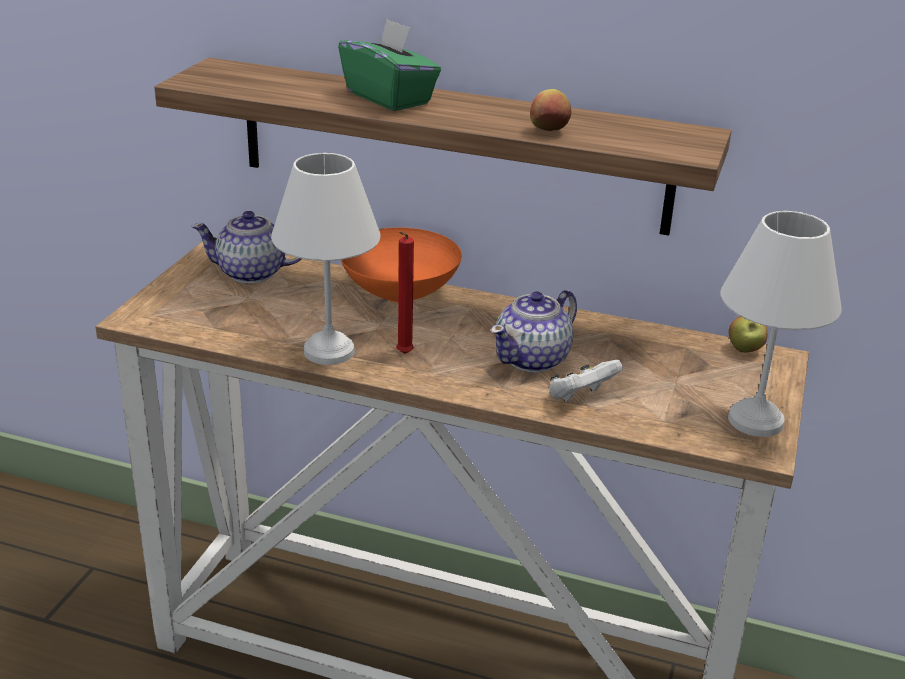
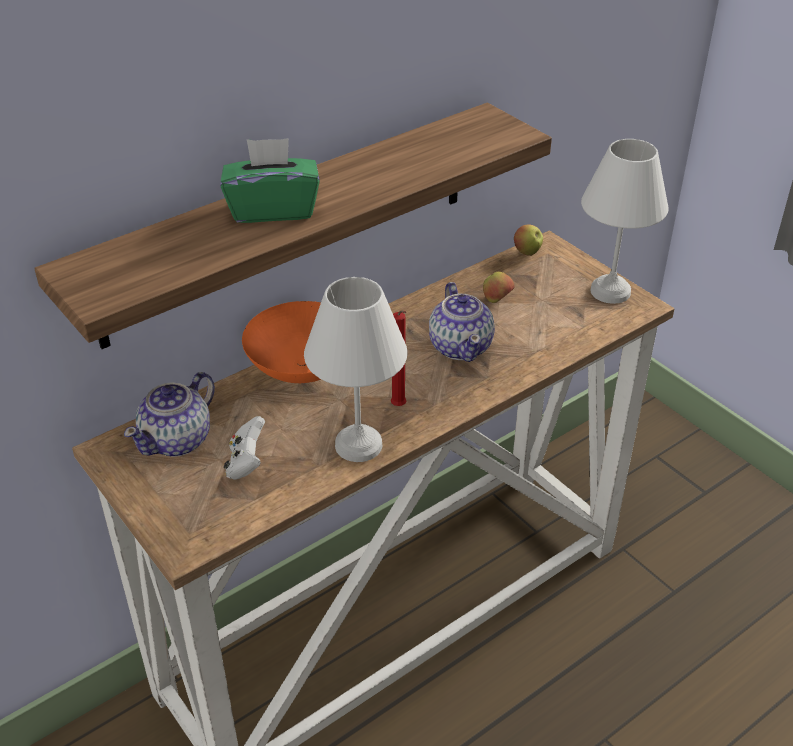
camera: 55 degrees left, 10 degrees up
(549, 131) = (423, 169): apple -> apple (497, 300)
(580, 397) = (527, 348): white game controller -> white game controller (246, 463)

